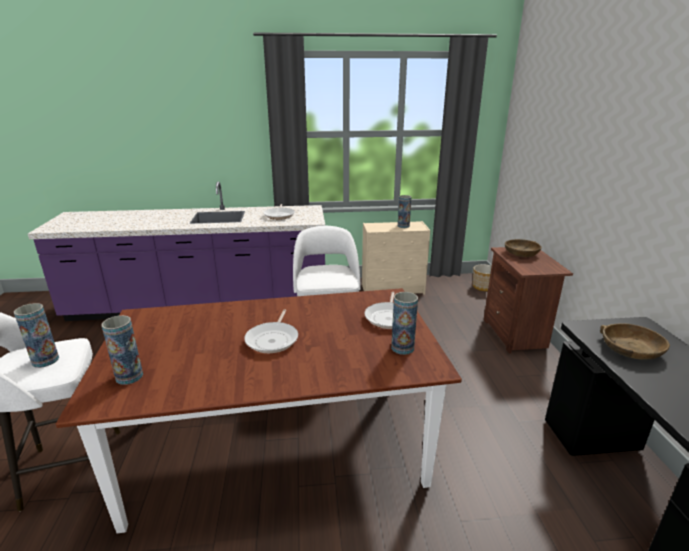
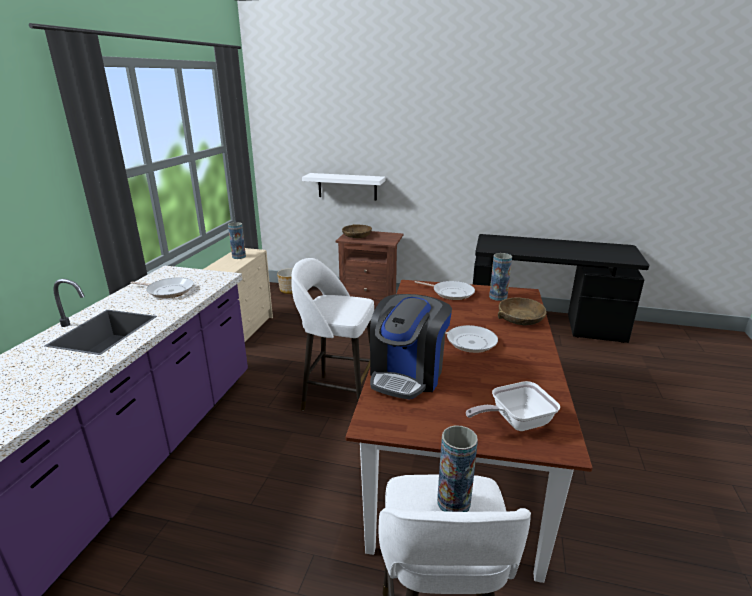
camera: 70 degrees left, 0 degrees up
(129, 376) = (515, 422): vase -> frying pan
(204, 318) = (407, 374): none -> coffee machine
(548, 197) = (347, 186): none -> white shelf
(630, 349) = (513, 246): brown bowl -> brown bowl (520, 318)

